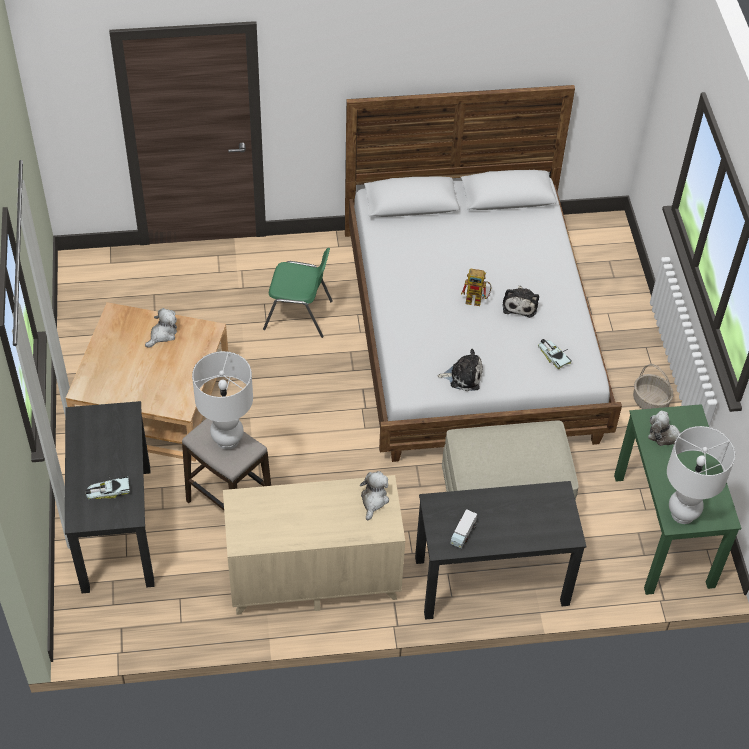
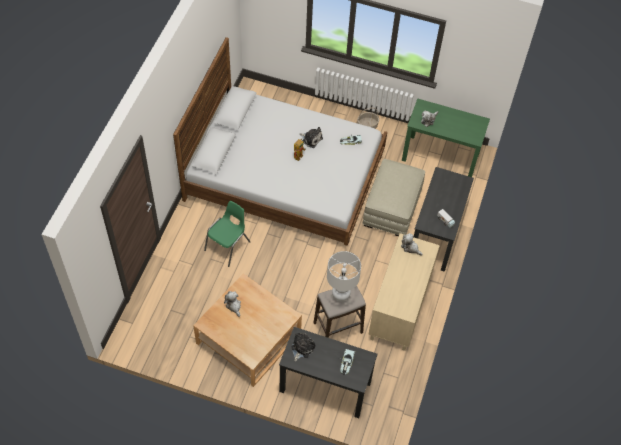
camera: 65 degrees left, 5 degrees up
(463, 376) = (344, 182): plush toy -> plush toy (302, 348)
(682, 513) = (473, 135): white table lamp -> none

